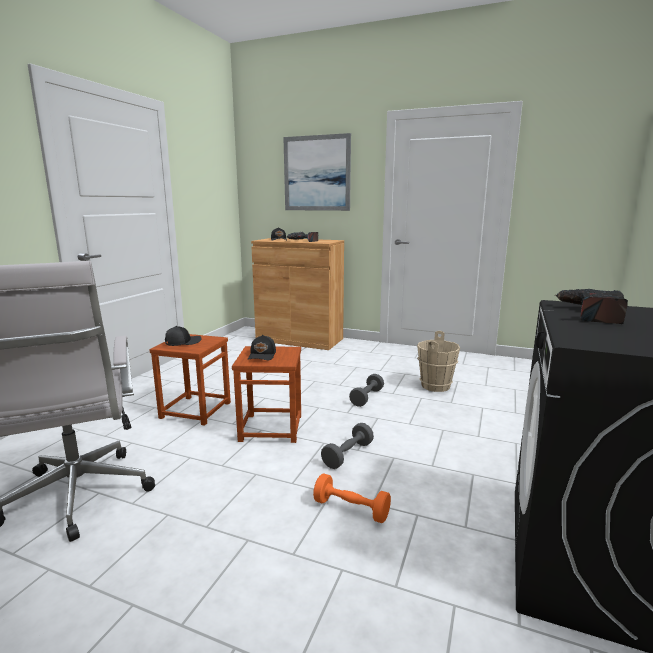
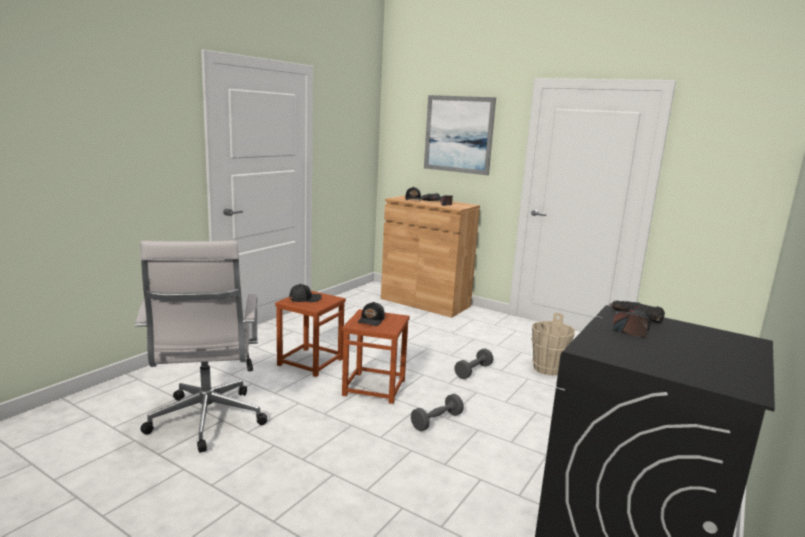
camera: 10 degrees right, 0 degrees up
(351, 509) = (424, 465): orange dumbbell -> none

